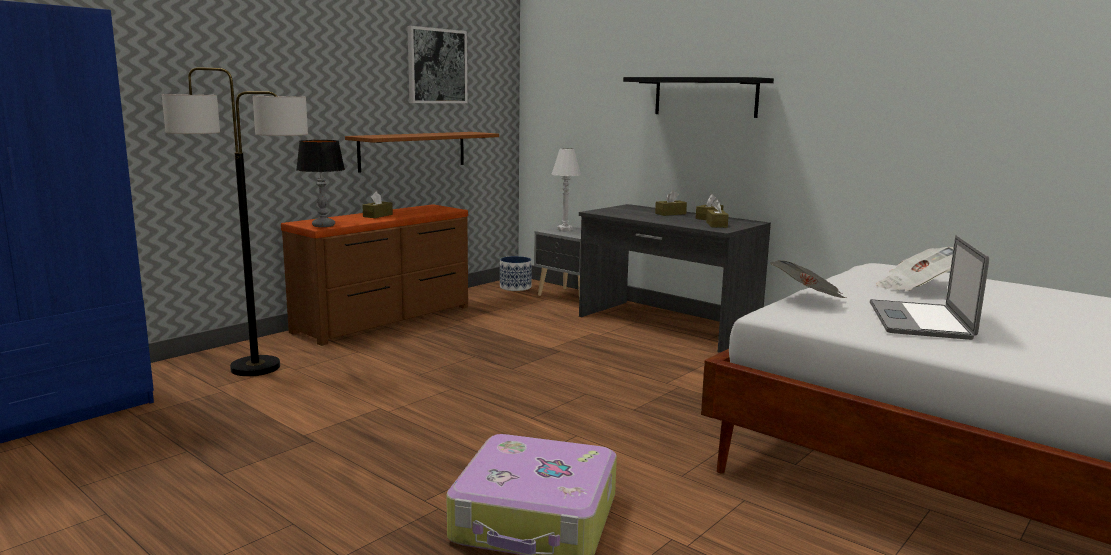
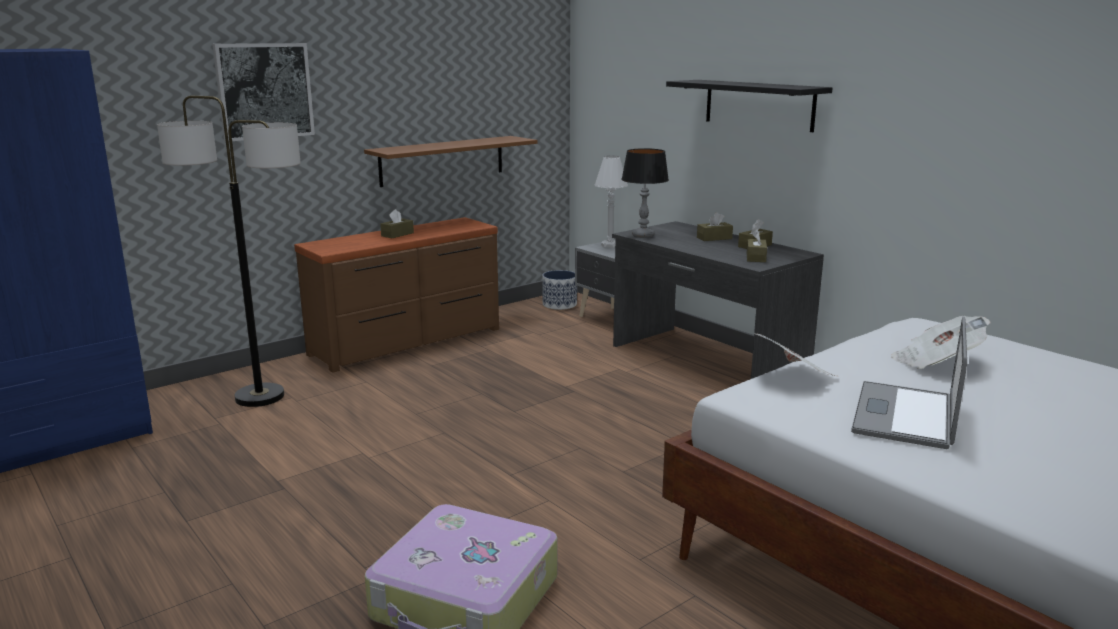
camera: 10 degrees right, 5 degrees up
(323, 225) = (334, 249): table lamp -> table lamp (643, 235)
(436, 66) = (469, 66): picture -> picture (264, 91)

